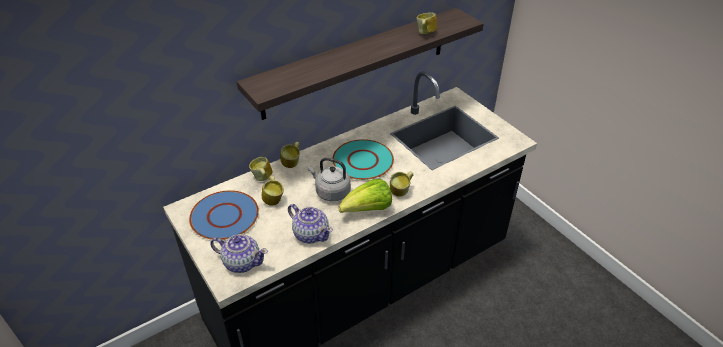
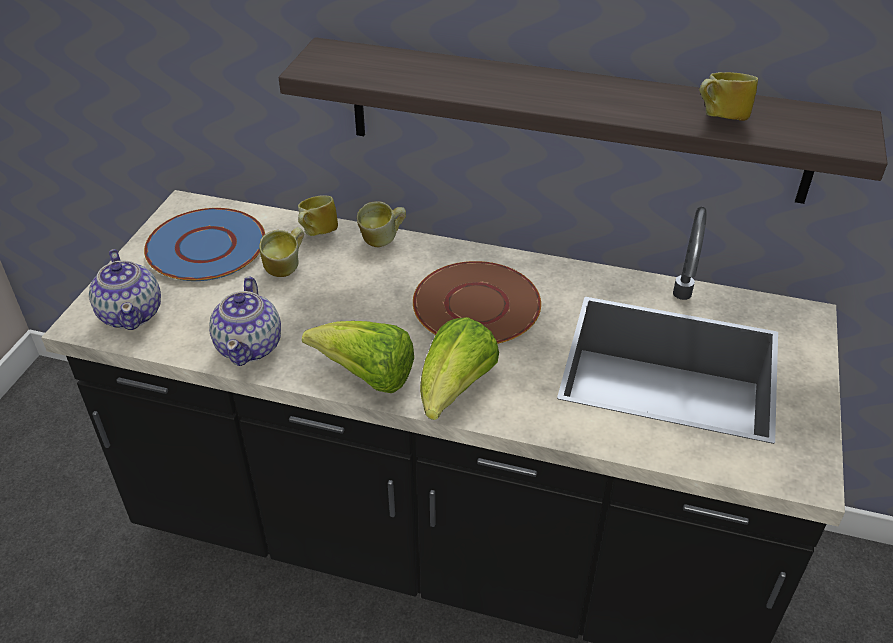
camera: 50 degrees right, 0 degrees up
(331, 192) = (363, 314): grey kettle -> none
(363, 160) = (477, 305): turquoise plate -> brown plate
(401, 191) = (455, 391): mug -> lettuce

